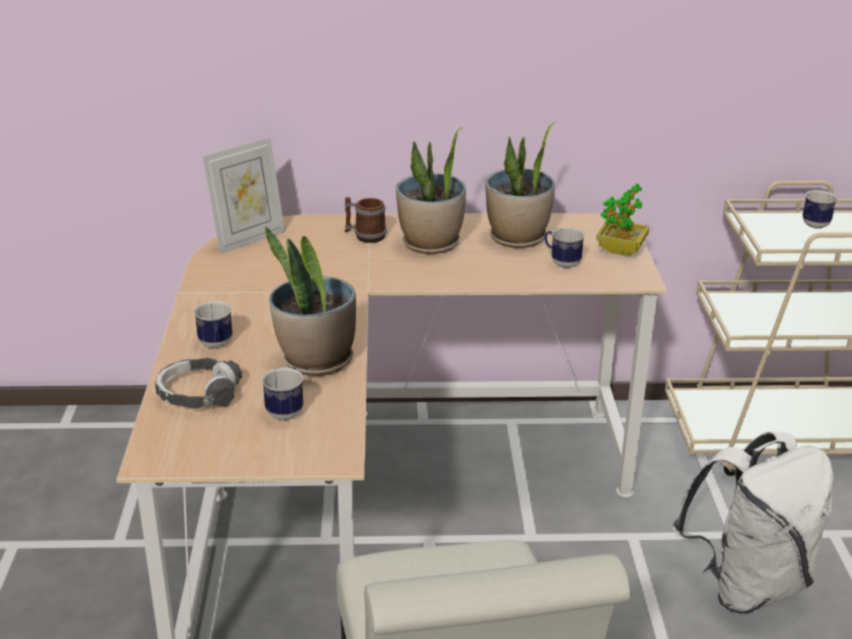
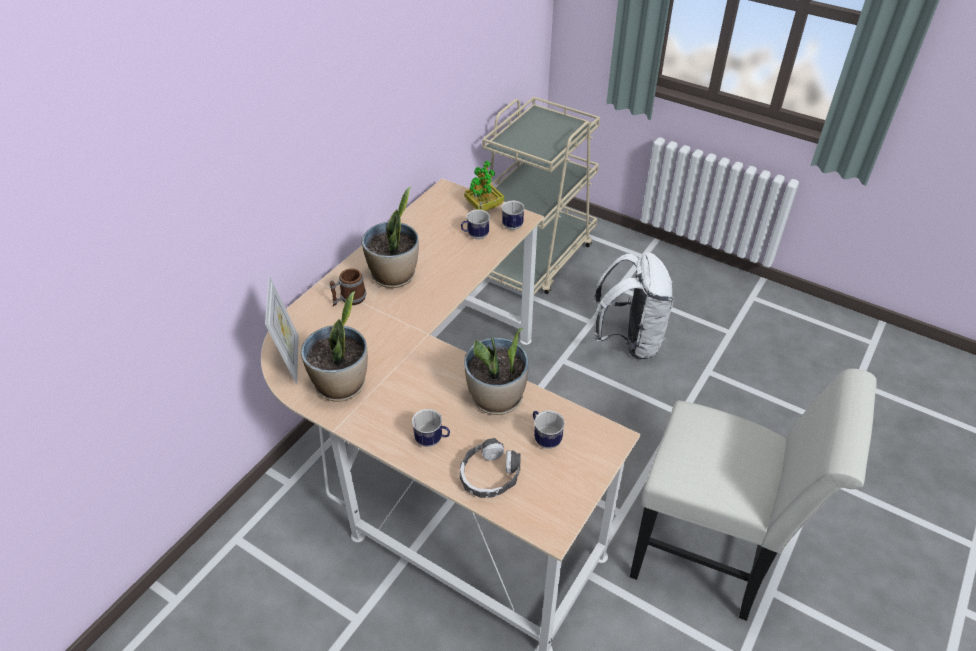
camera: 55 degrees left, 15 degrees up
(517, 238) = (426, 237): potted plant -> potted plant (341, 385)
(812, 226) = (530, 130): mug -> mug (512, 228)

